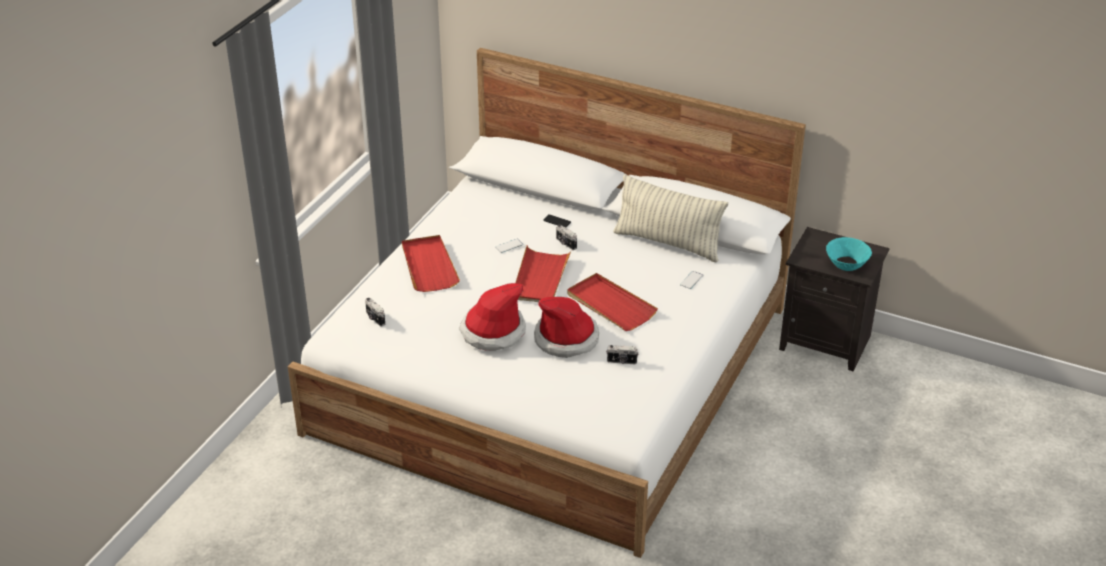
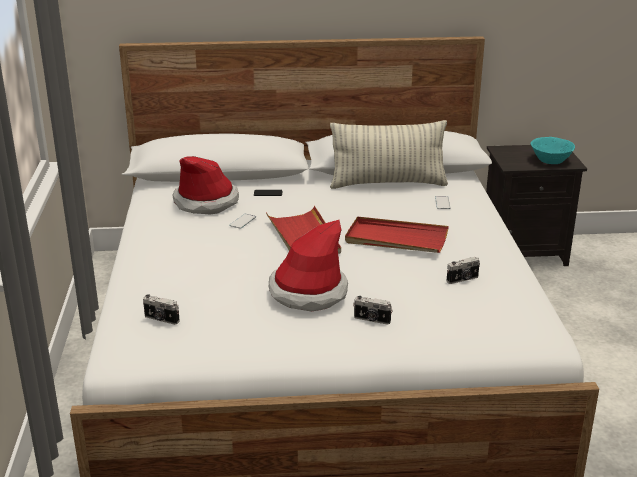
camera: 30 degrees left, 10 degrees down
(428, 266) = (175, 257): red tray -> none
(565, 244) = (295, 207): camera -> camera (372, 320)
(566, 338) = (386, 277): hat -> hat (206, 202)

